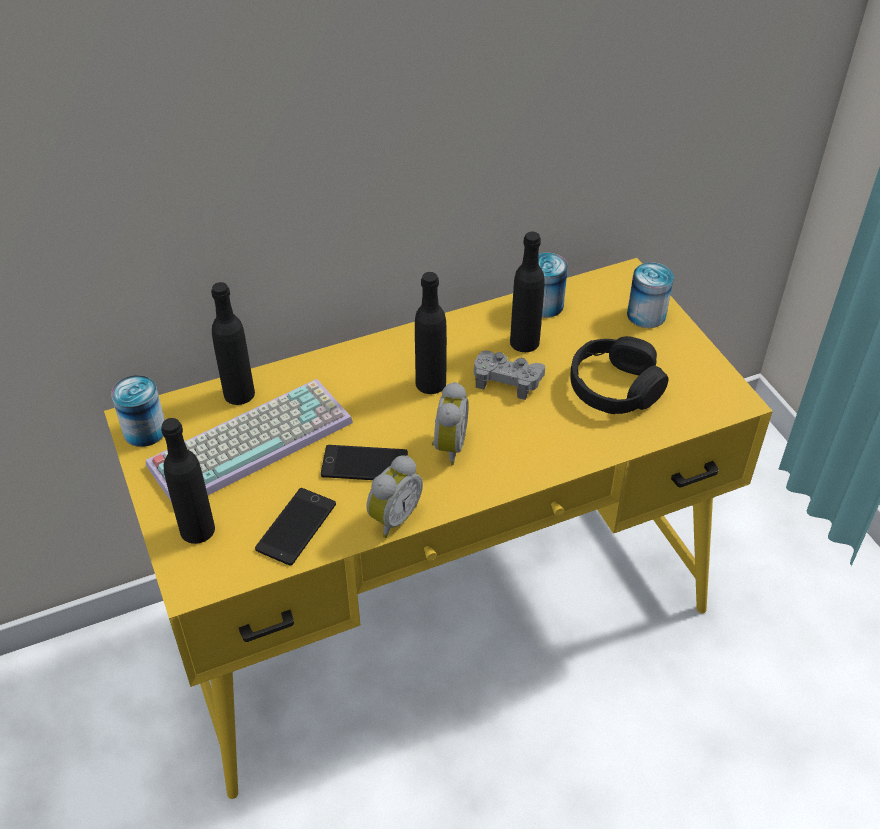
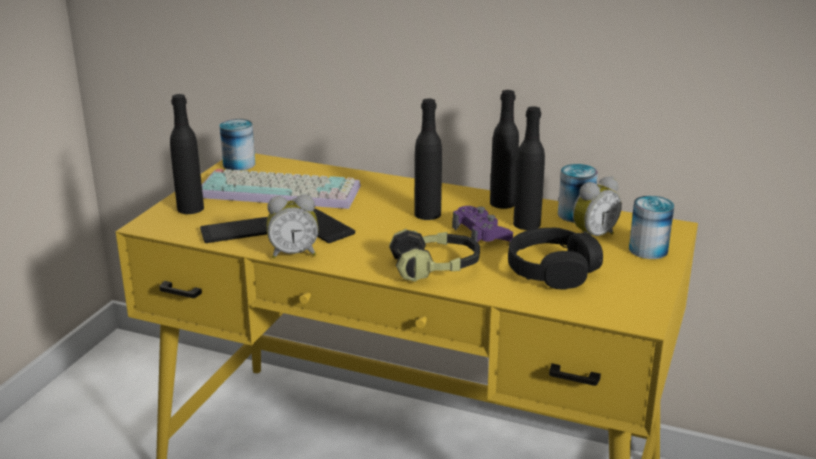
camera: 45 degrees right, 20 degrees down
(239, 393) = (311, 172): black bottle -> black bottle (502, 203)
(447, 446) = (384, 242): alarm clock -> alarm clock (592, 236)
(507, 379) = (481, 234): grey game controller -> purple game controller
(531, 448) = (436, 268): none -> headphones

